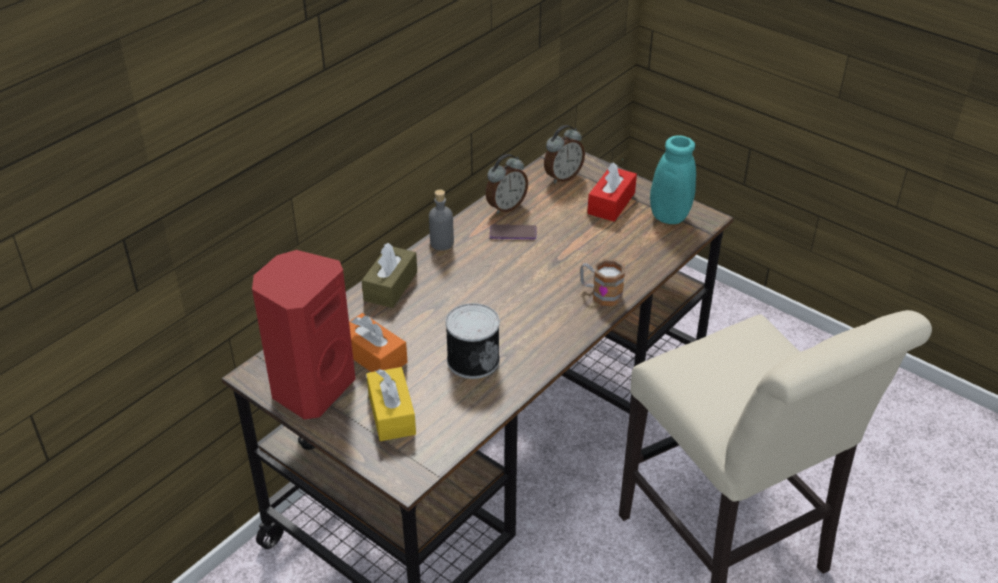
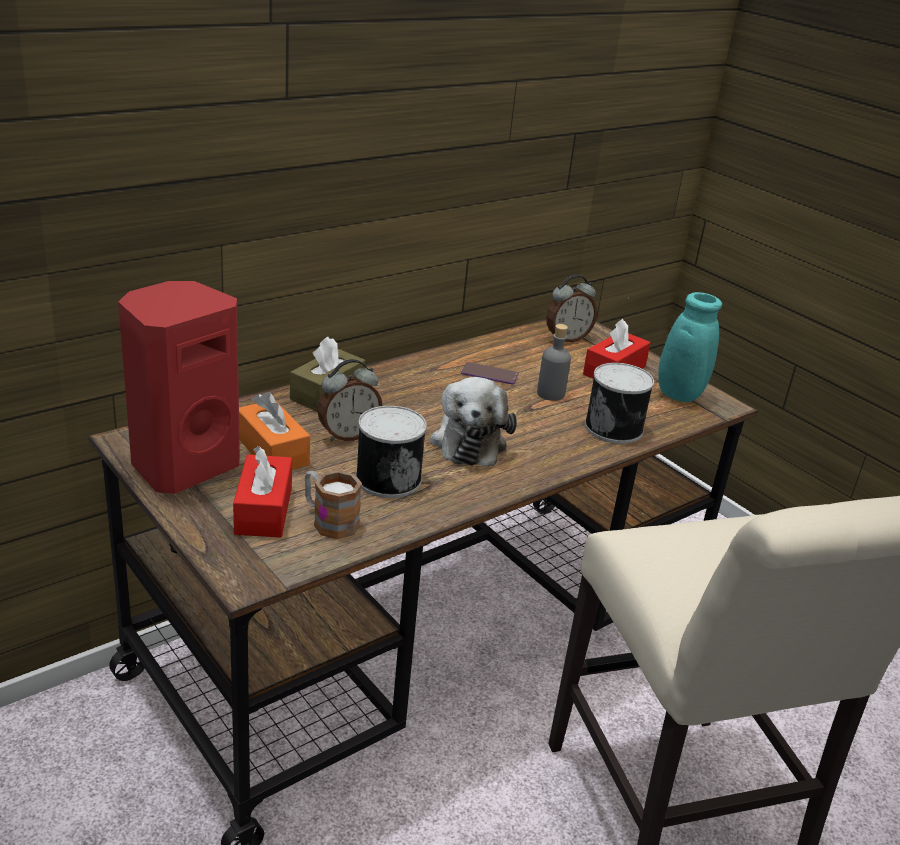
camera: 10 degrees right, 10 degrees down
(391, 414) = (263, 510): yellow tissue box -> red tissue box
(442, 243) = (404, 368): grey bottle -> grey bottle (550, 394)
(505, 206) = (491, 351): alarm clock -> alarm clock (348, 435)
(521, 307) = (469, 441): none -> plush toy
(600, 294) = (570, 448): mug -> mug (329, 520)
(628, 264) = (615, 428): none -> can

